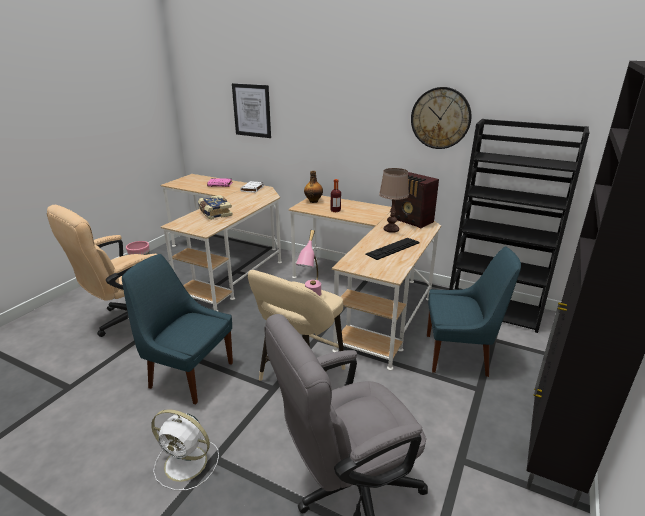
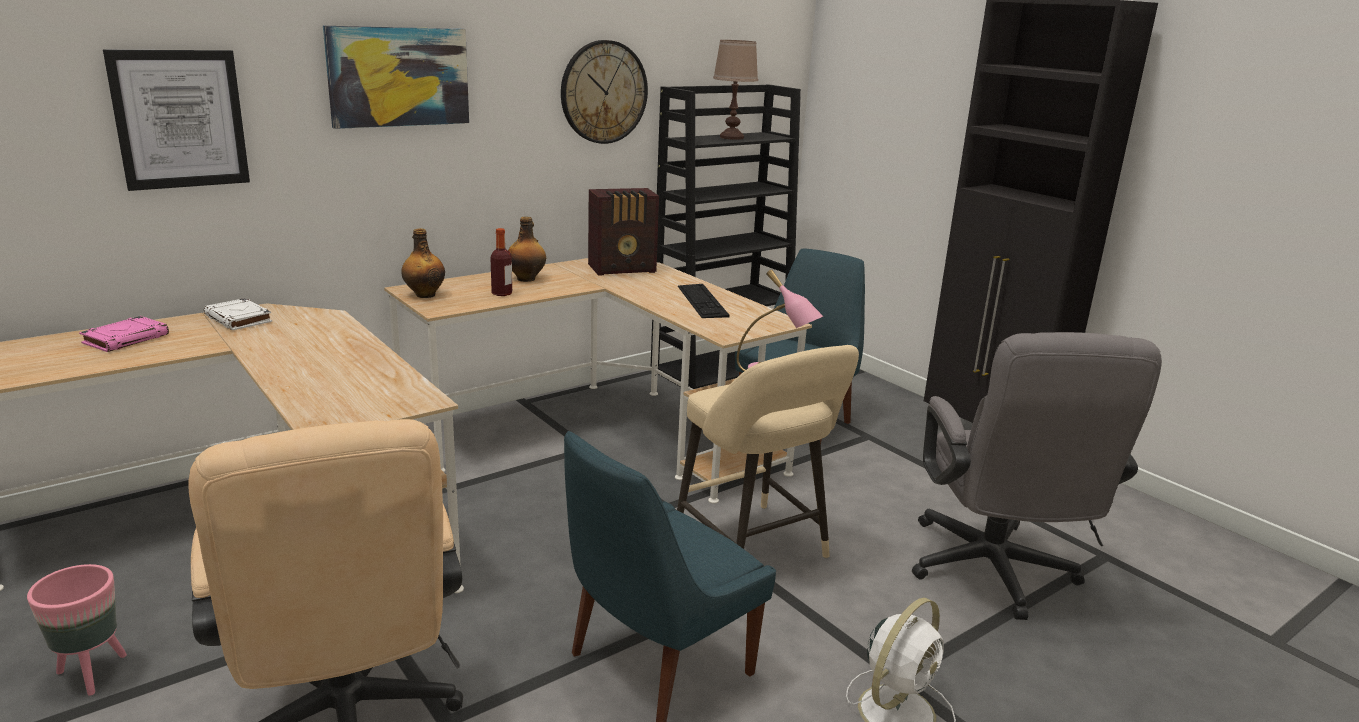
camera: 65 degrees left, 5 degrees down
(214, 213) = (327, 376): book -> none
(328, 100) = (398, 77): none -> picture
(362, 209) = (527, 279): none -> bottle
(391, 229) = (635, 285): brown table lamp -> brown table lamp (732, 137)

